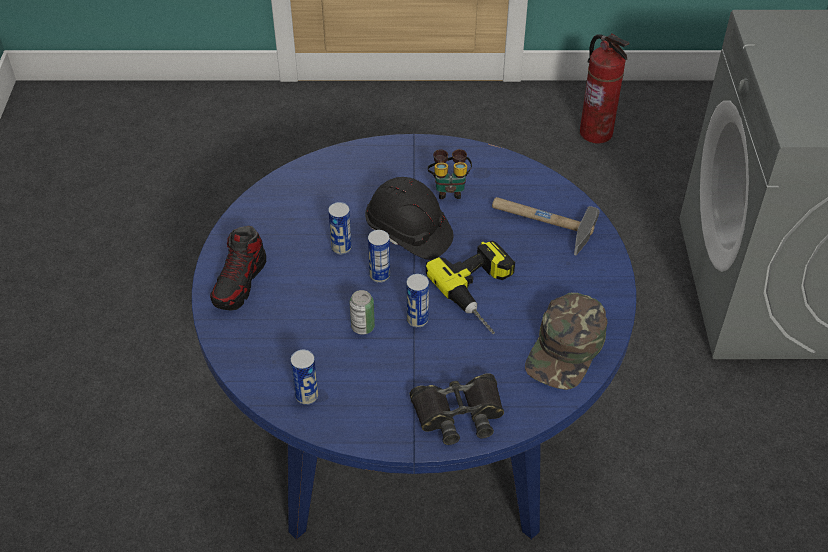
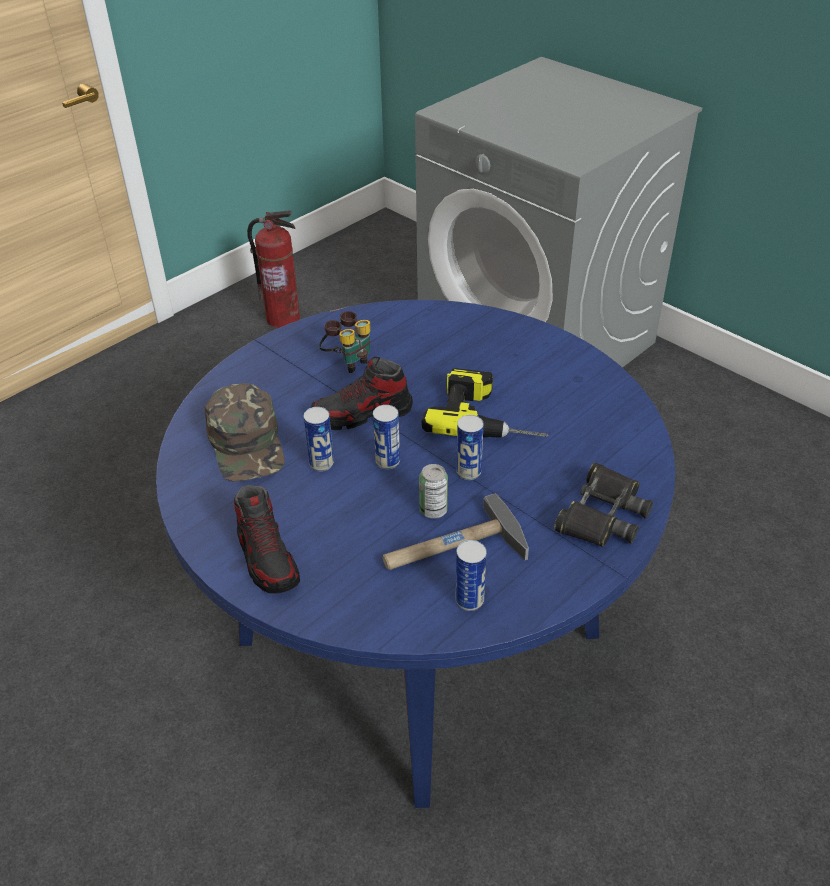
camera: 45 degrees left, 5 degrees down
(408, 233) = (363, 414): black hard hat -> shoe
(541, 222) = (455, 340): hammer -> hammer (453, 549)
(566, 349) = (604, 412): green cap -> green cap (247, 443)

